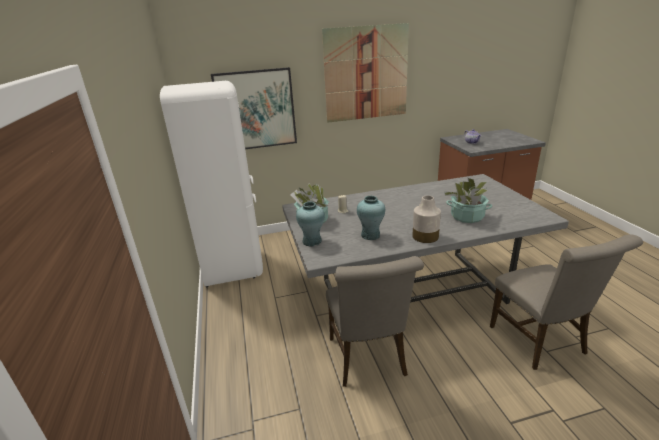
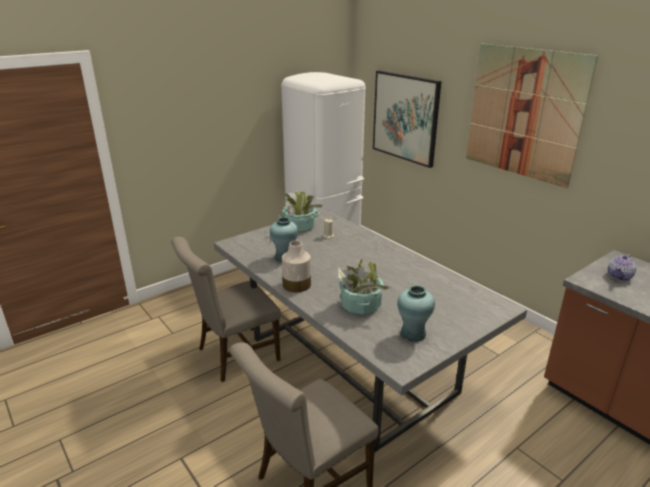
camera: 65 degrees right, 0 degrees up
(312, 241) = (260, 234): turquoise vase -> turquoise vase (413, 334)

